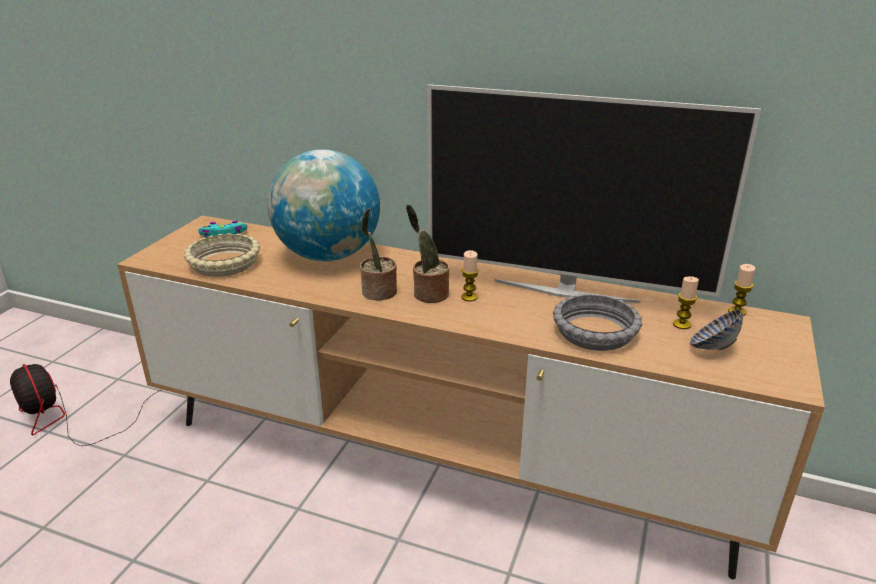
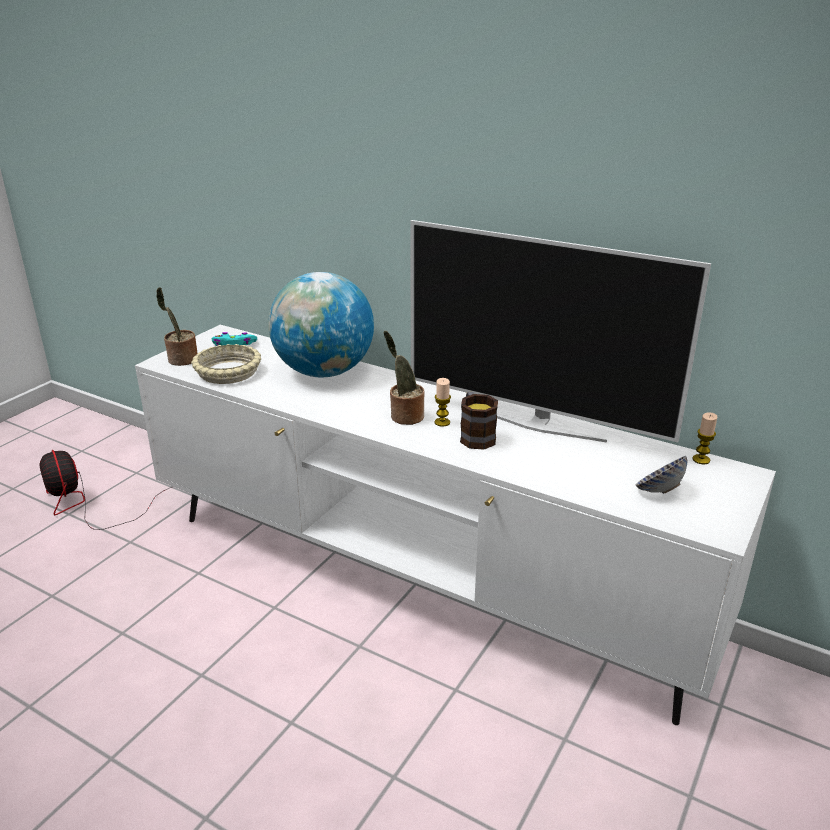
camera: 10 degrees right, 0 degrees up
(378, 293) = (358, 411): potted plant -> potted plant (181, 360)
(439, 460) = (416, 580): brown tv stand -> white tv stand
(508, 307) = (475, 435): none -> mug
(595, 332) = (549, 465): grey bowl -> none
(682, 324) = (638, 466): candle -> none

